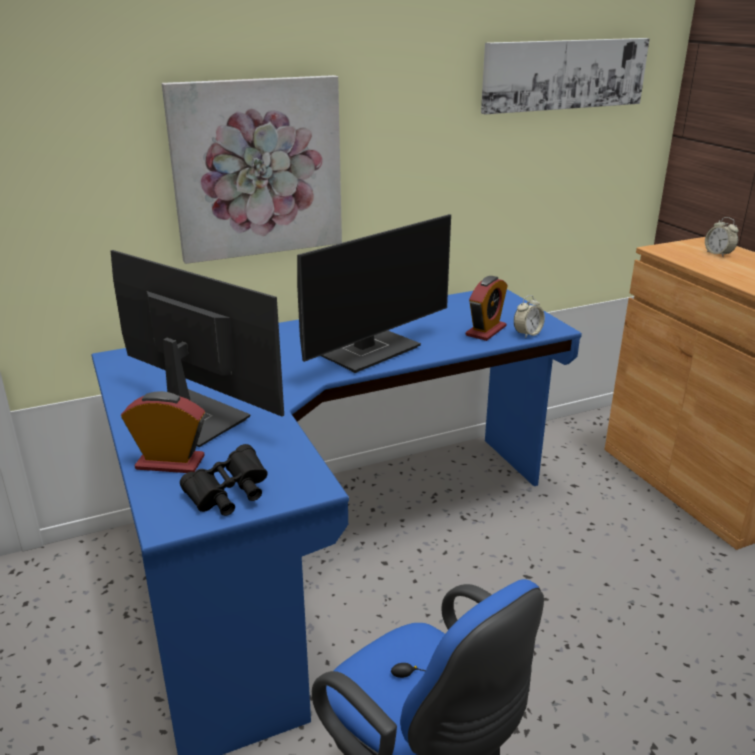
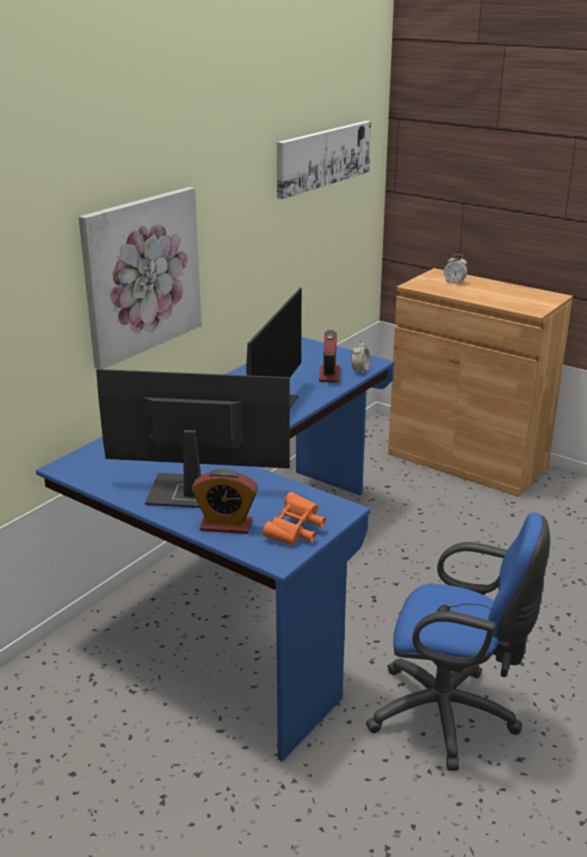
camera: 30 degrees left, 0 degrees up
(170, 463) = (226, 525): alarm clock -> alarm clock turned 150 degrees counterclockwise
(228, 496) = (295, 532): black binoculars -> orange binoculars

